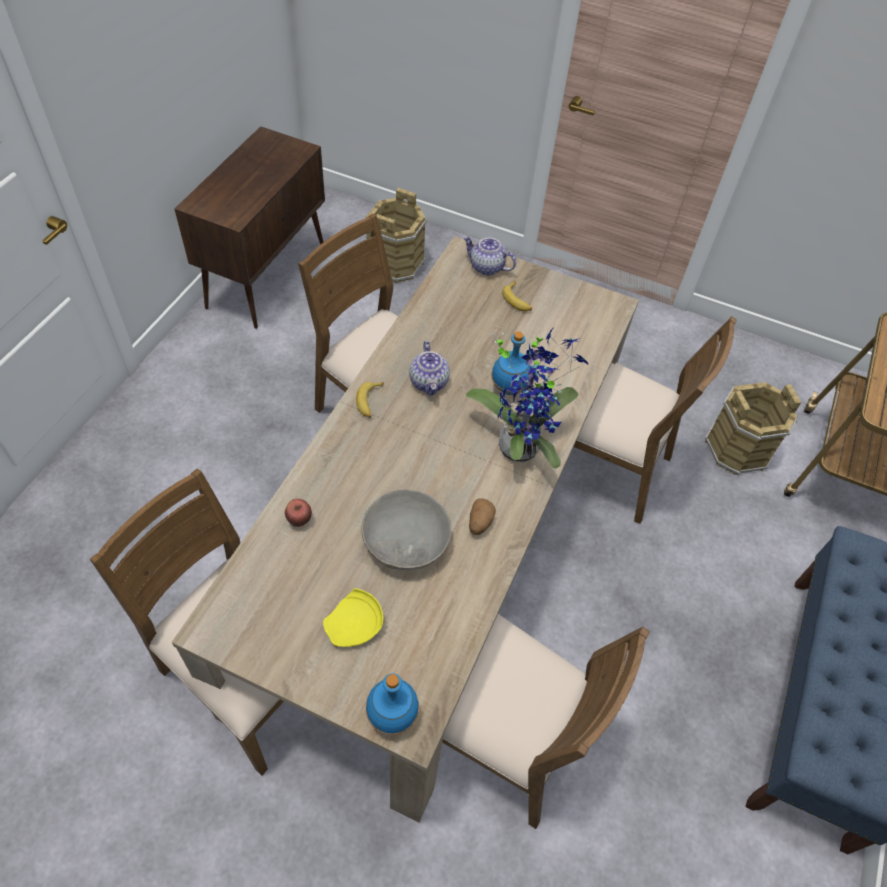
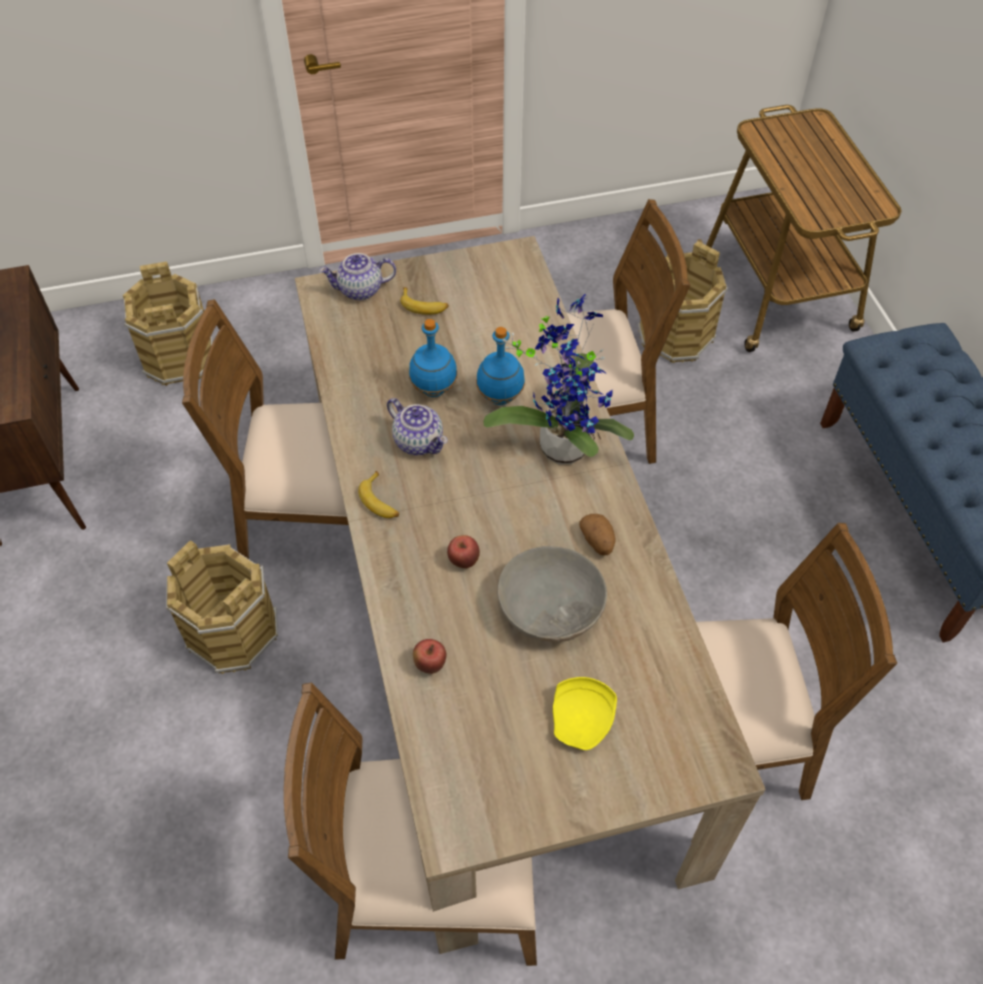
camera: 35 degrees left, 0 degrees up
(279, 442) = (233, 632): none -> brown bucket
(382, 473) = (463, 561): none -> apple
(391, 715) = (693, 770): blue bottle -> blue bottle (433, 389)

